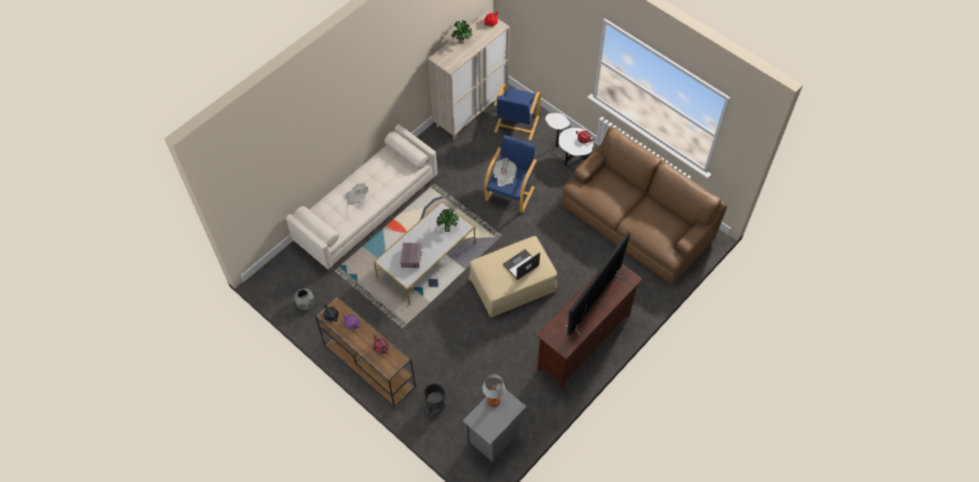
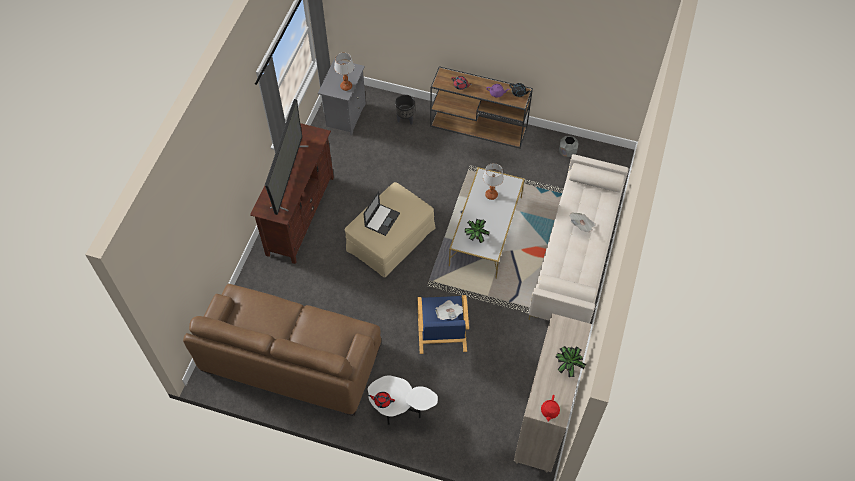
camera: 155 degrees right, 0 degrees up
(411, 258) = (491, 195): radio -> table lamp
(516, 124) = (480, 427): blue armchair -> none

